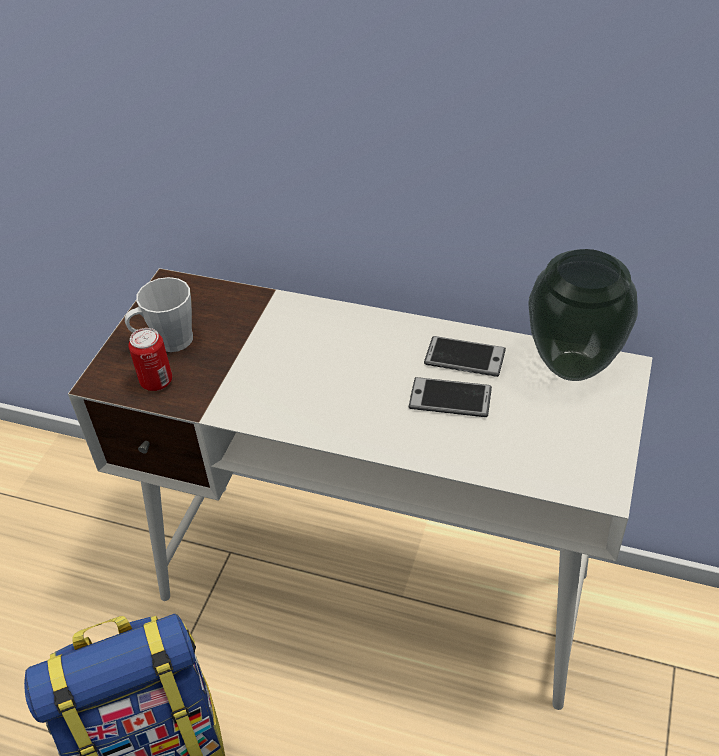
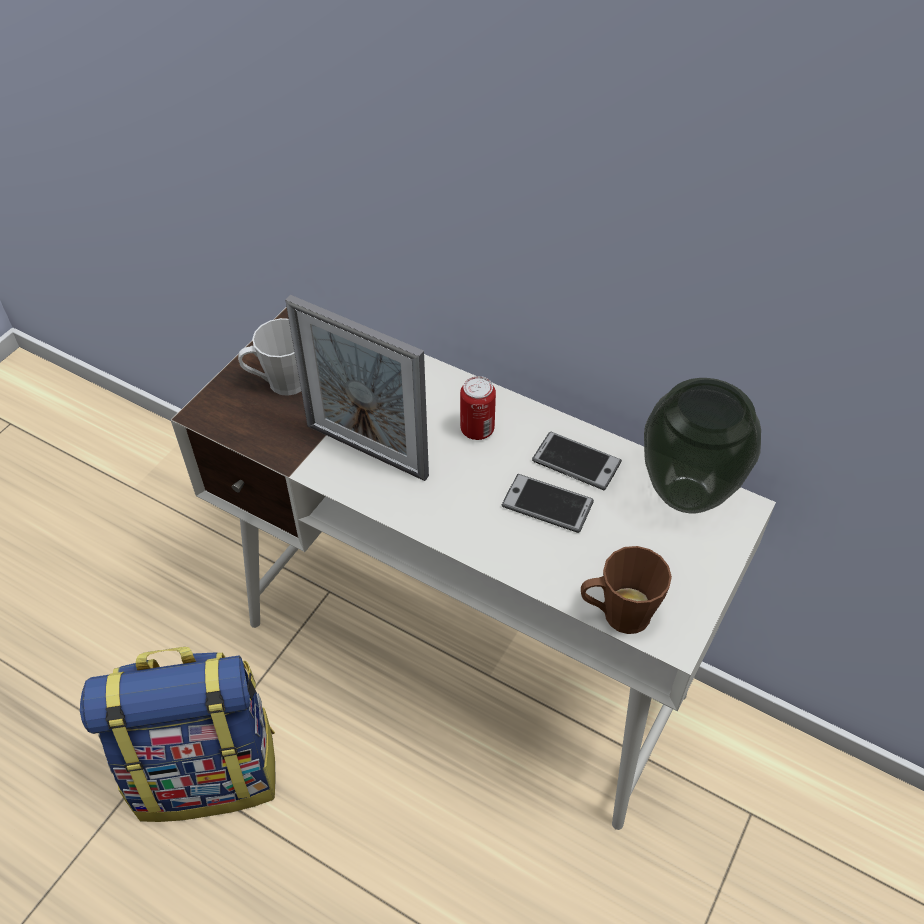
camera: 10 degrees right, 5 degrees up
(156, 381) = (259, 424): can -> can (477, 429)
(267, 385) = (366, 450): none -> picture frame
(545, 480) = (617, 614): none -> brown mug

